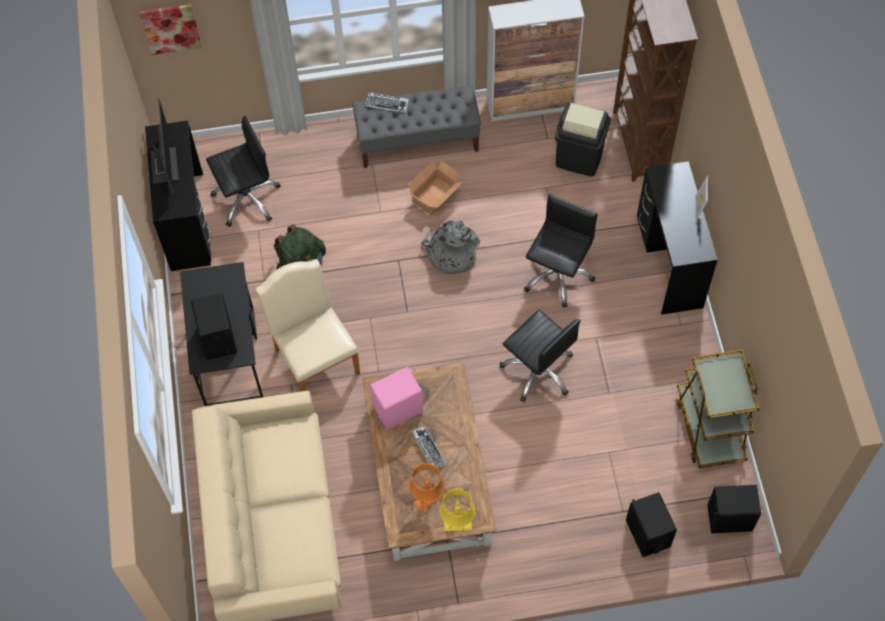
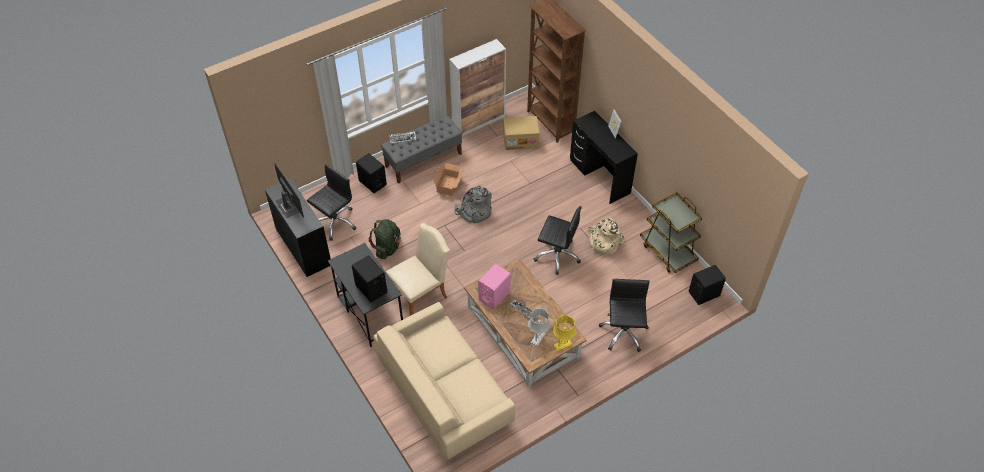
camera: 25 degrees left, 10 degrees down
(171, 28) = (268, 118): picture -> none
(314, 356) = (421, 293): beige chair -> beige chair turned 105 degrees clockwise
(427, 499) = (538, 338): orange table lamp -> grey table lamp
(557, 275) = (541, 203): black office chair -> black office chair (623, 333)
(579, 157) = (521, 139): black trash can -> cardboard box
(620, 374) = (604, 241): none -> beige backpack
(647, 533) = (664, 318): black speaker -> black speaker (372, 183)

